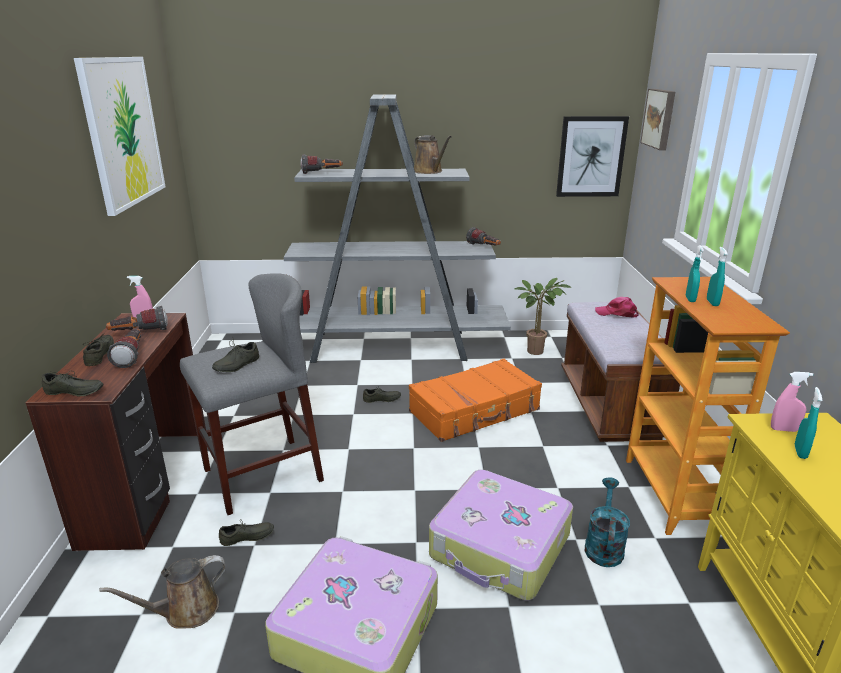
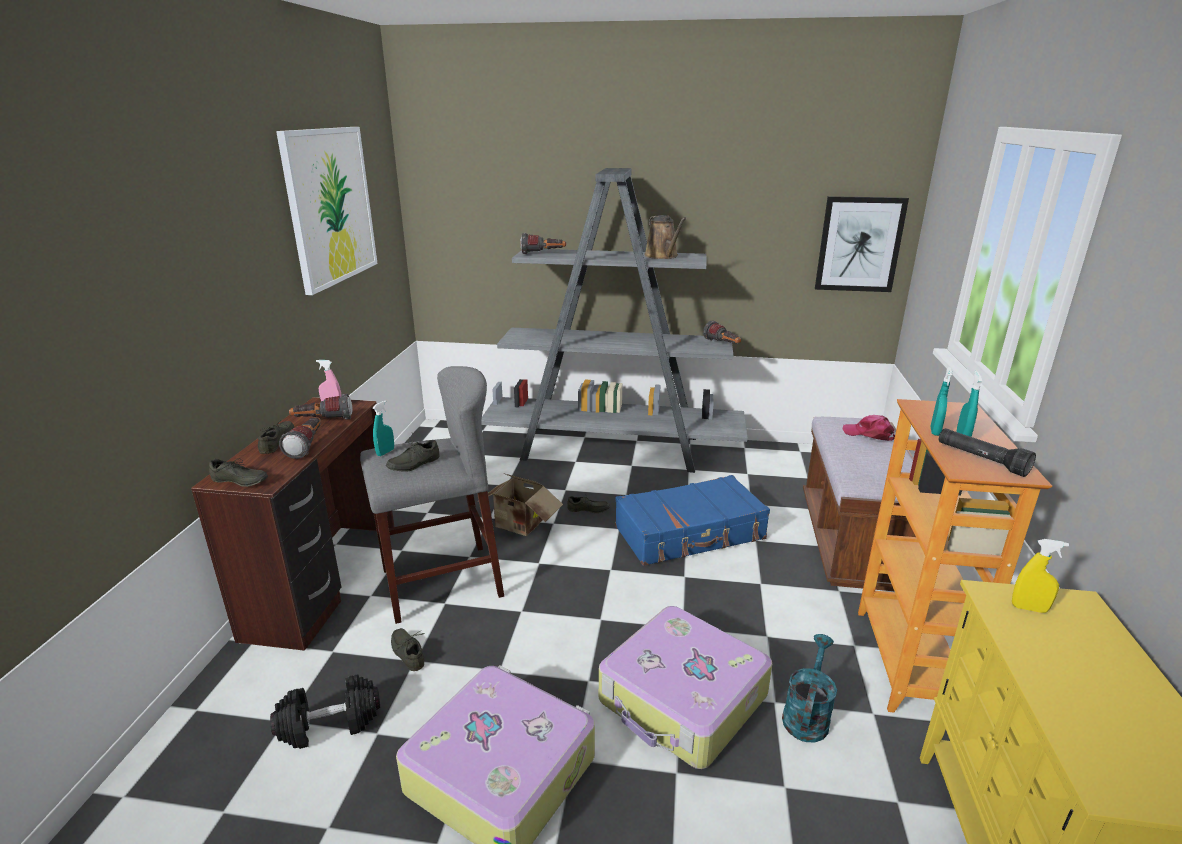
camera: 10 degrees right, 0 degrees up
(186, 611) = (329, 725): brown watering can -> black dumbbell
(247, 538) = (409, 652): grey shoe -> grey shoe turned 120 degrees counterclockwise
(323, 419) = (519, 526): none -> cardboard box
(475, 411) = (690, 533): orange suitcase -> blue suitcase
(537, 350) = (780, 467): potted plant -> none
(660, 118) = (944, 202): picture -> none
(732, 318) = (981, 460): none -> black flashlight
(784, 429) = (1029, 608): pink spray bottle -> yellow spray bottle
(800, 452) = (1042, 641): turquoise spray bottle -> turquoise spray bottle (385, 452)

